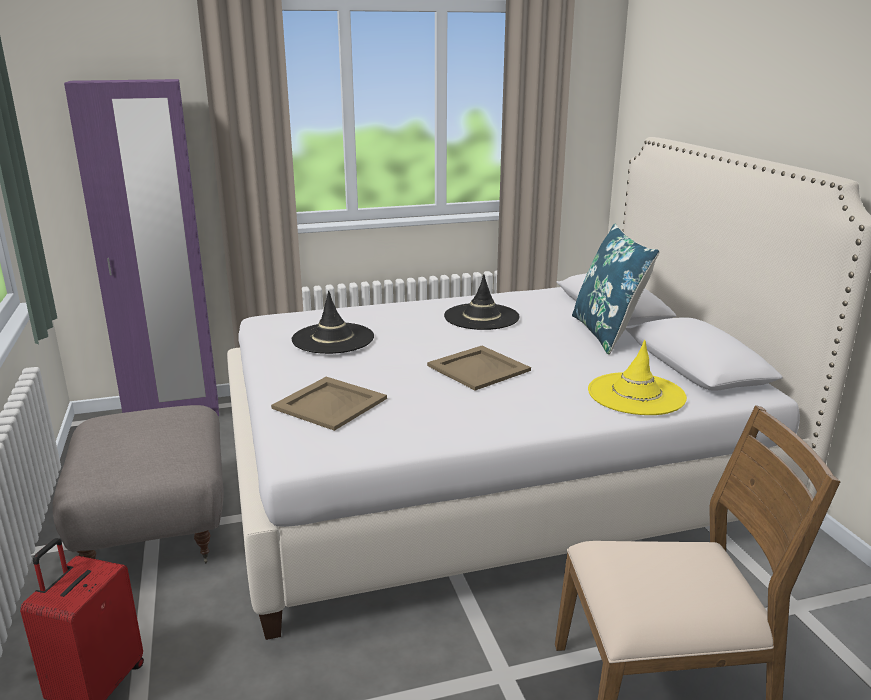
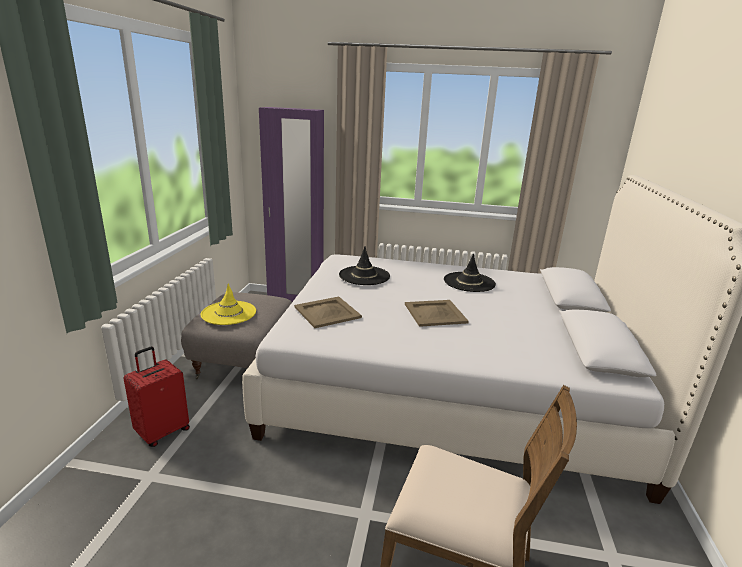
camera: 25 degrees right, 0 degrees up
(607, 333) = (549, 311): blue pillow -> none
(636, 394) = (528, 357): yellow hat -> yellow hat (228, 313)

